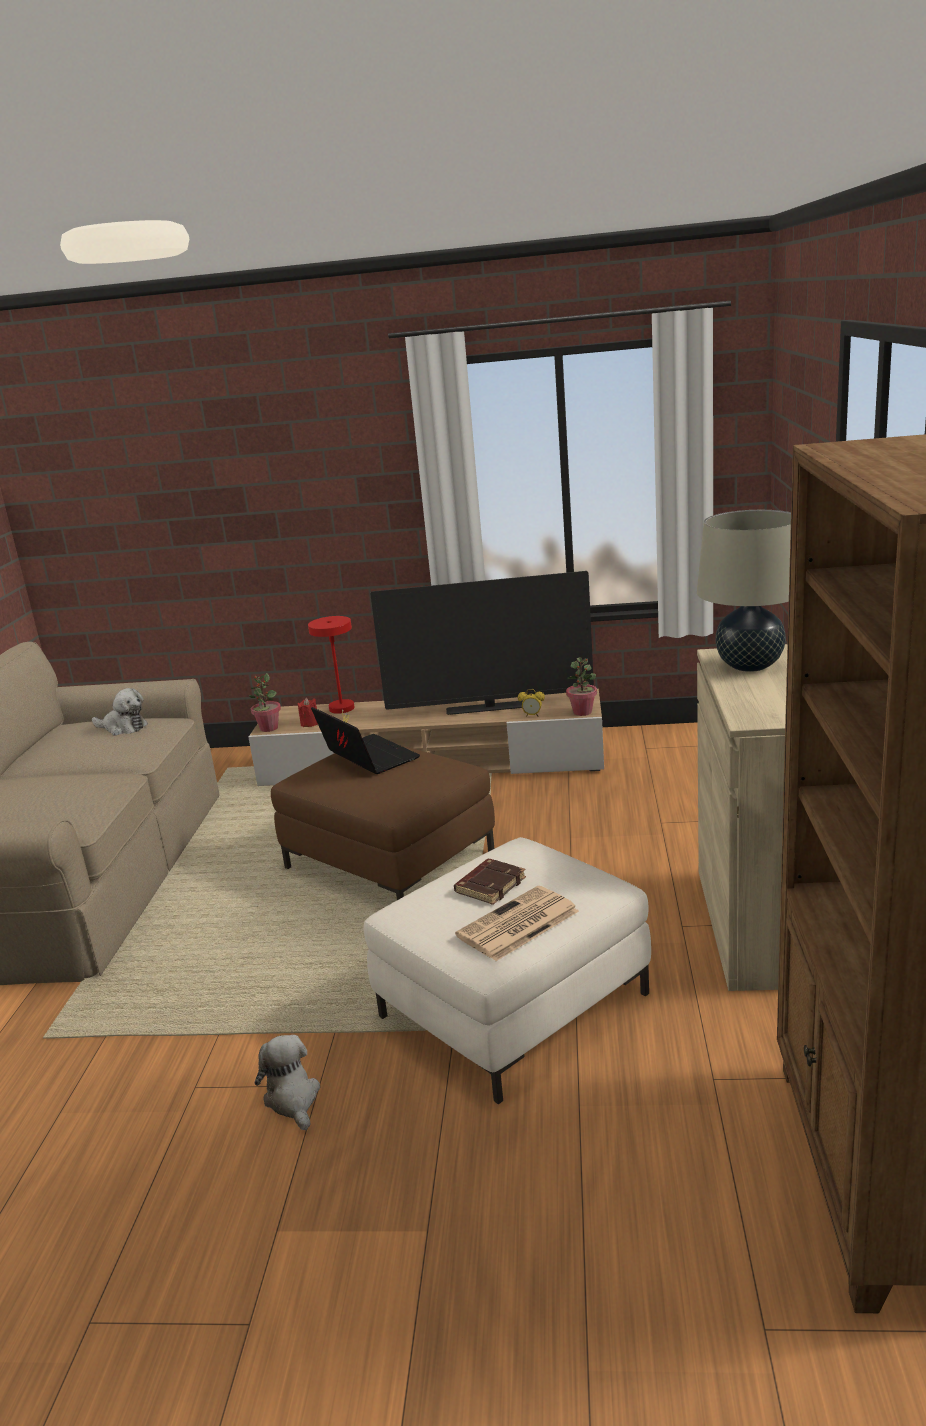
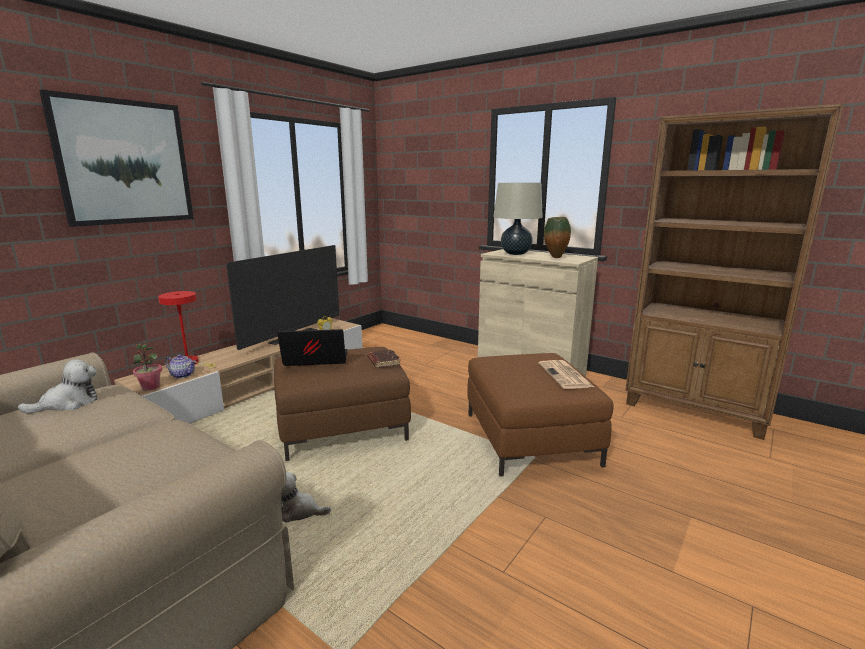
camera: 60 degrees left, 5 degrees down
(293, 1099) = (551, 530): plush toy -> plush toy (297, 511)
(303, 452) = (125, 162): none -> picture
(310, 723) = (182, 375): red candle -> teapot
(490, 885) = (520, 371): brown book -> brown book (383, 361)
(513, 1006) = (530, 438): white ottoman -> brown ottoman
(582, 712) = (347, 325): potted plant -> none
(763, 700) = (555, 258): none -> vase

